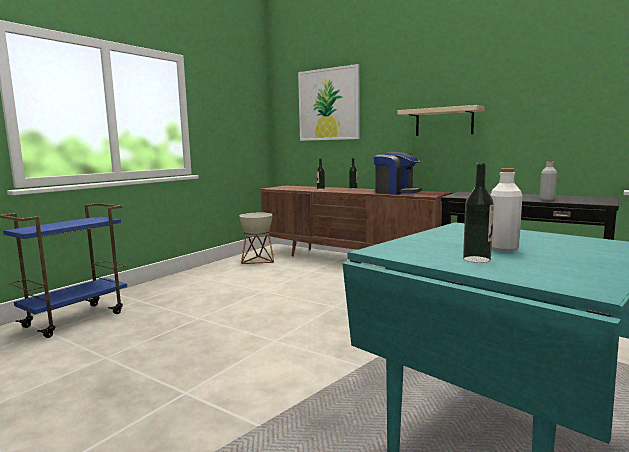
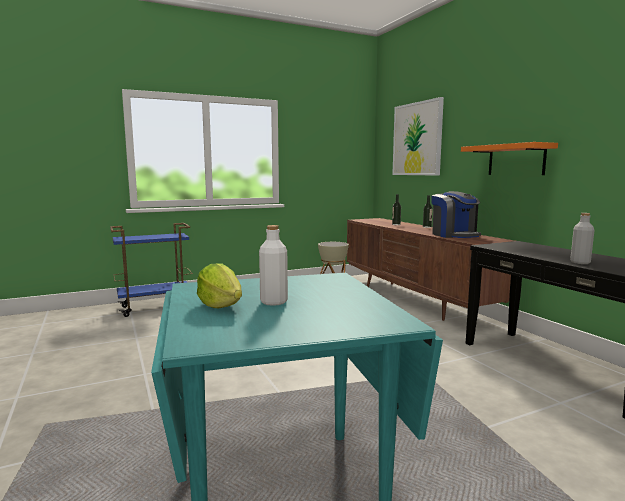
camera: 30 degrees right, 0 degrees up
(444, 122) = (516, 160): beige shelf -> orange shelf
(476, 259) = (221, 305): bottle -> lettuce

